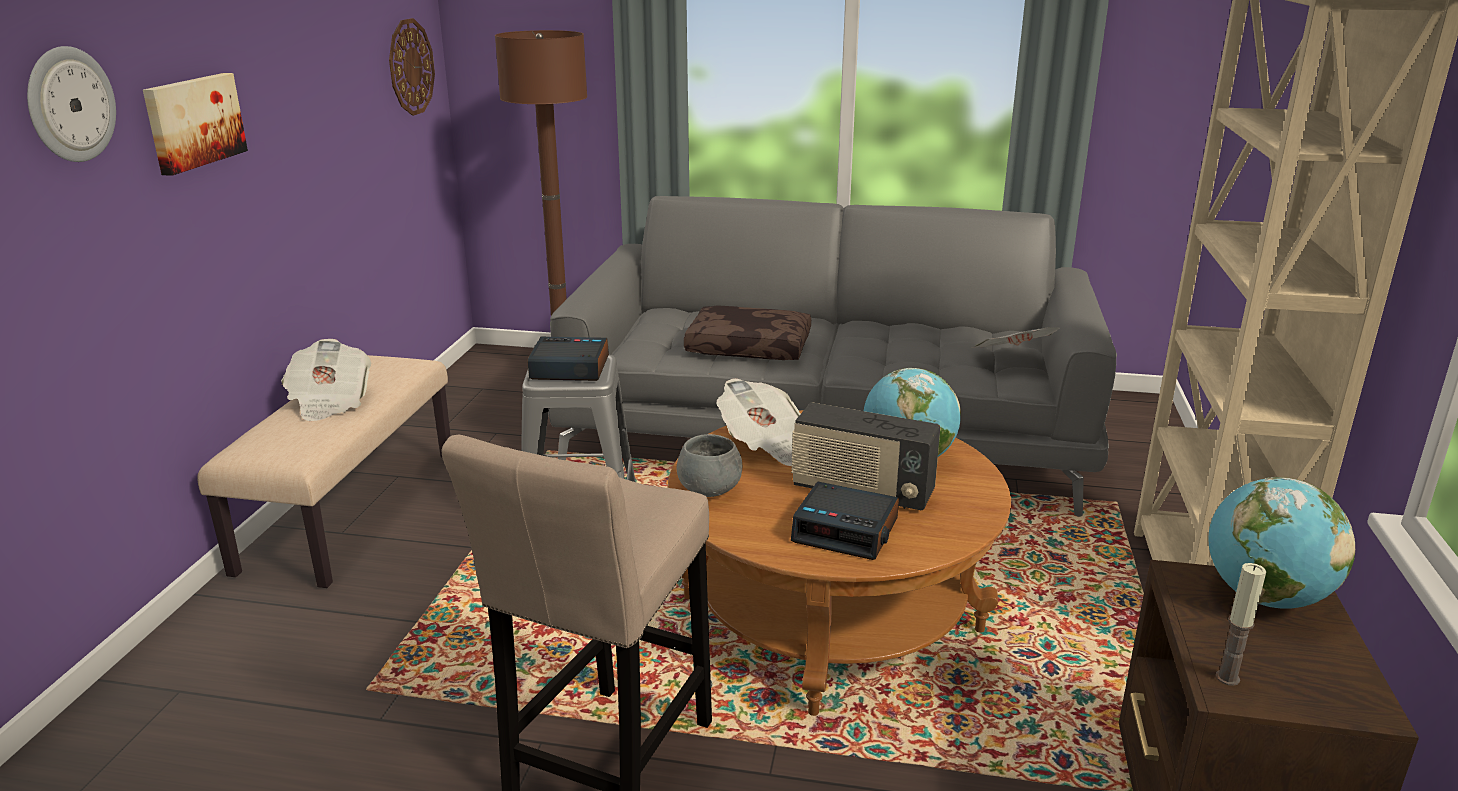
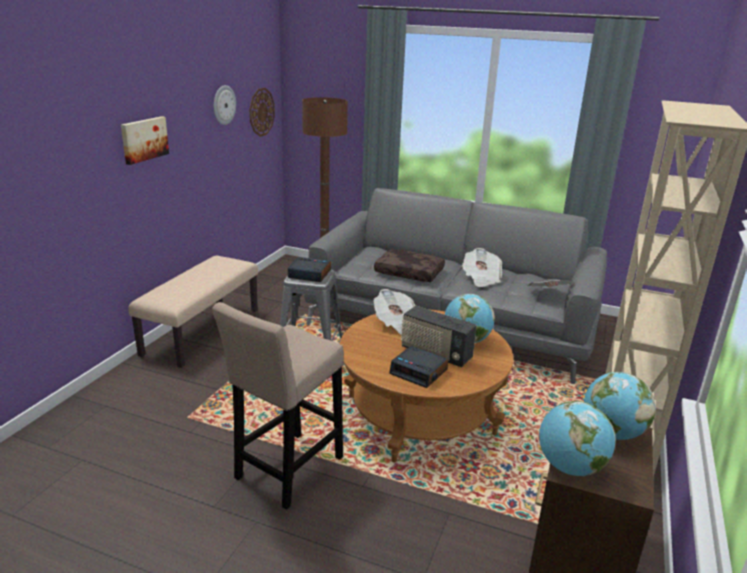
camera: 10 degrees right, 0 degrees up
(69, 104) = (86, 131): wall clock -> wall clock (223, 105)
(329, 402) = (195, 278): newspaper -> newspaper (481, 278)
(710, 490) = (360, 343): grey bowl -> none
(1227, 678) = (570, 467): candle -> globe

